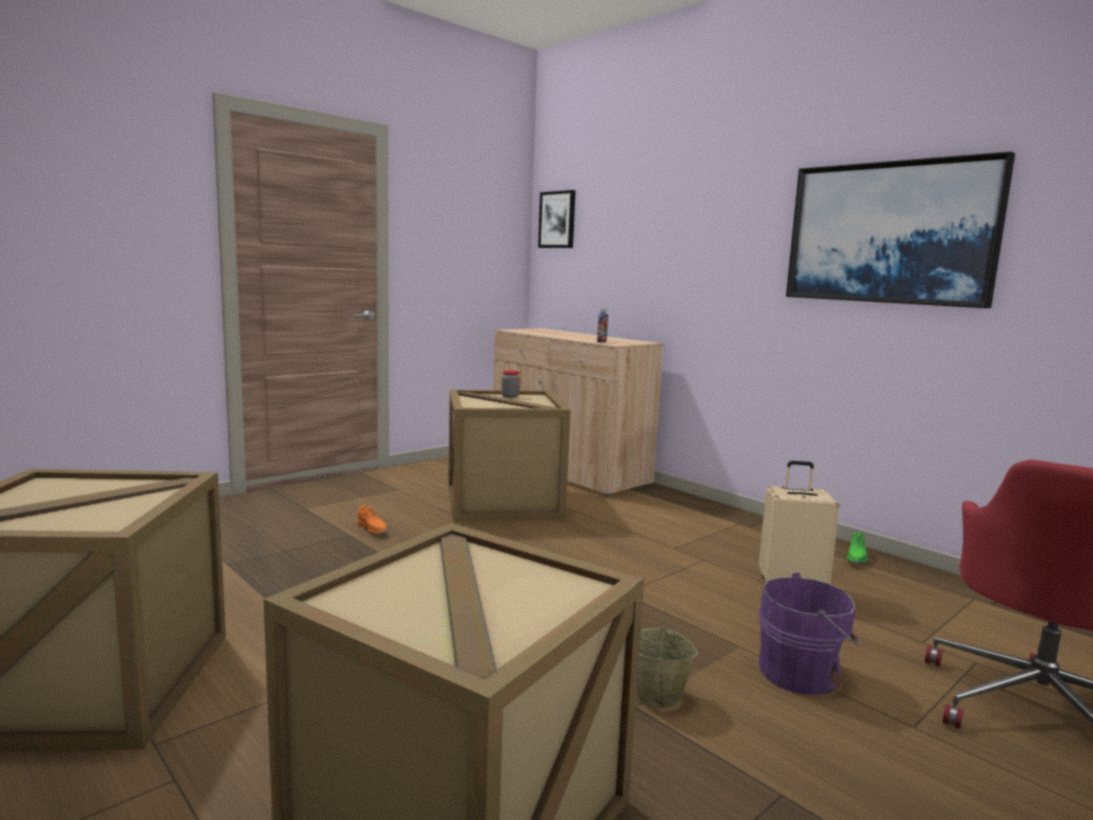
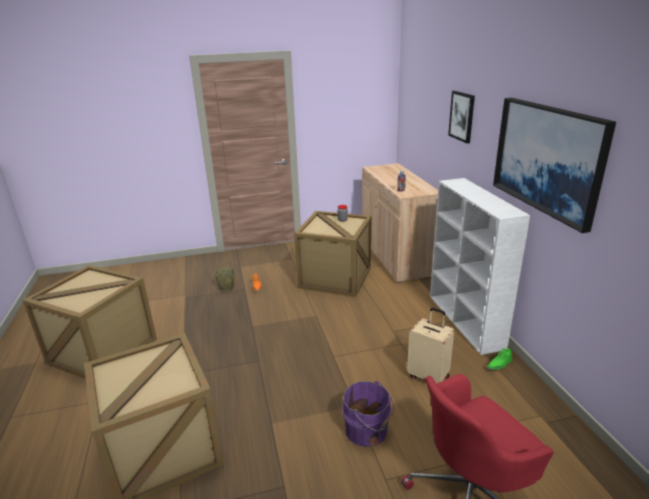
camera: 30 degrees right, 15 degrees up
(557, 220) = (407, 94): picture -> picture (462, 116)
(658, 696) = (286, 421): beige bucket -> beige bucket (226, 288)
(754, 523) = (465, 321): none -> white bookcase

